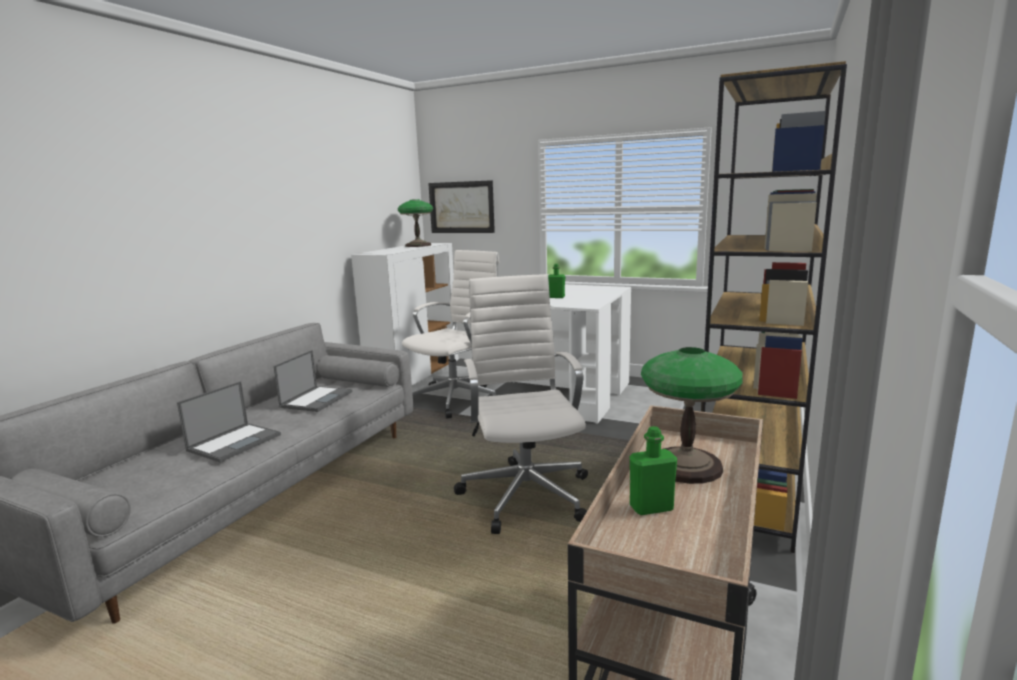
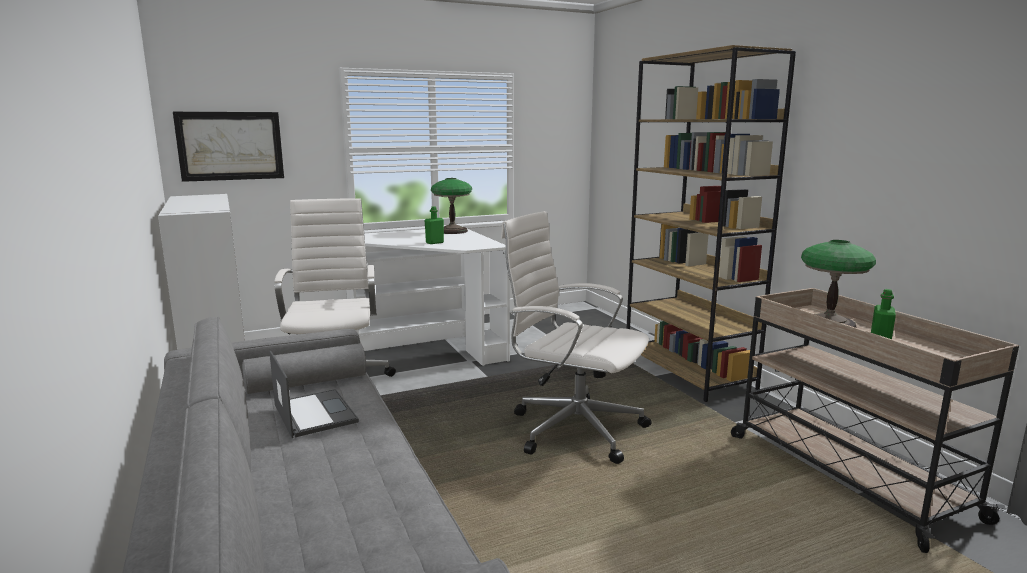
camera: 50 degrees left, 0 degrees up
(235, 442) = (355, 486): laptop -> none
(417, 245) = (197, 199): table lamp -> table lamp (452, 231)

